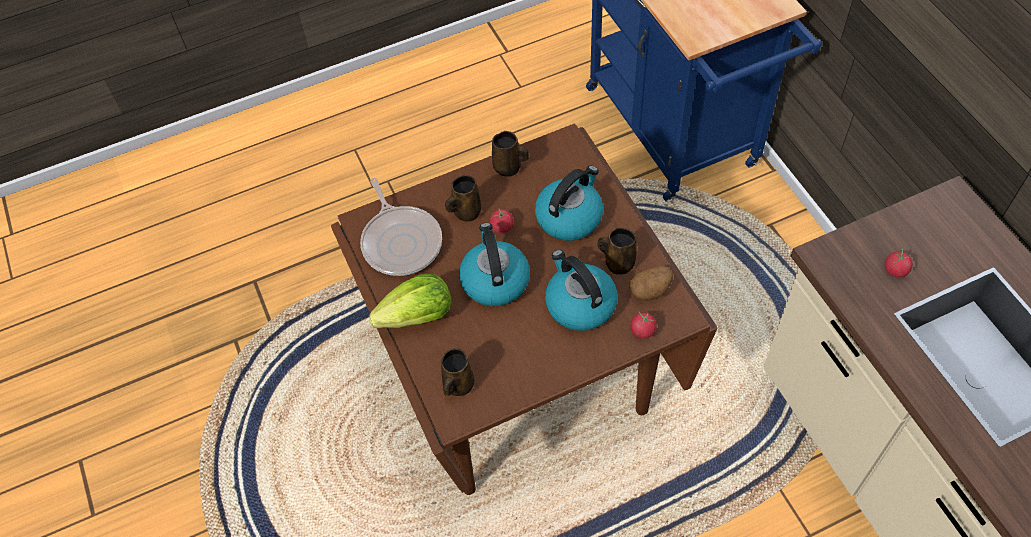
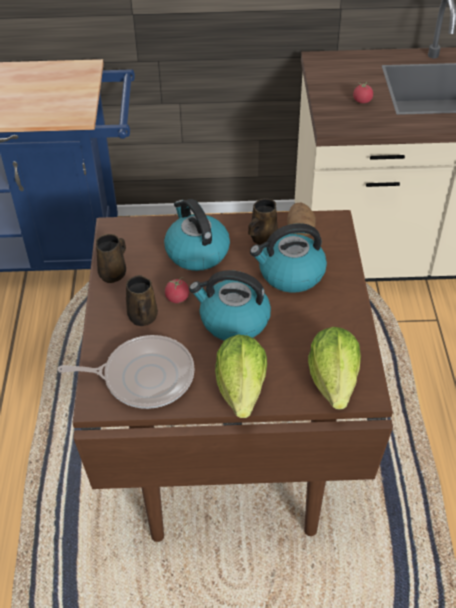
camera: 70 degrees left, 10 degrees down
(458, 385) = (334, 381): brown mug -> lettuce
(642, 330) = (336, 246): tomato -> none

